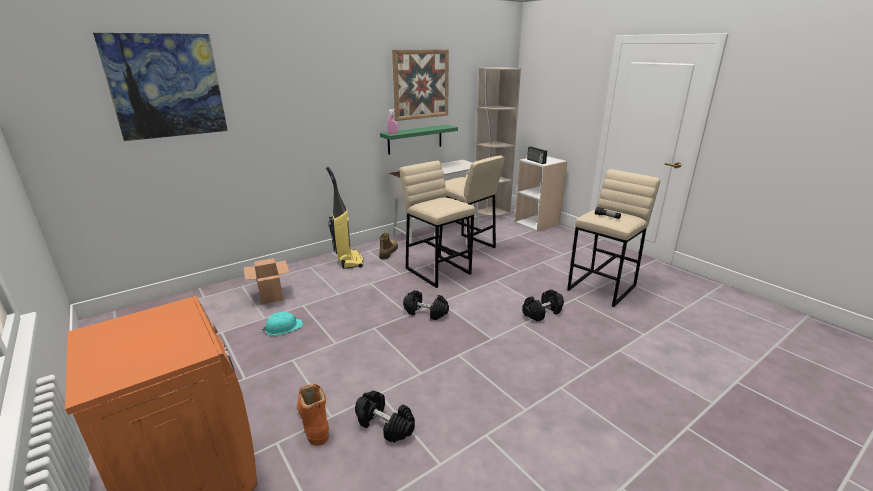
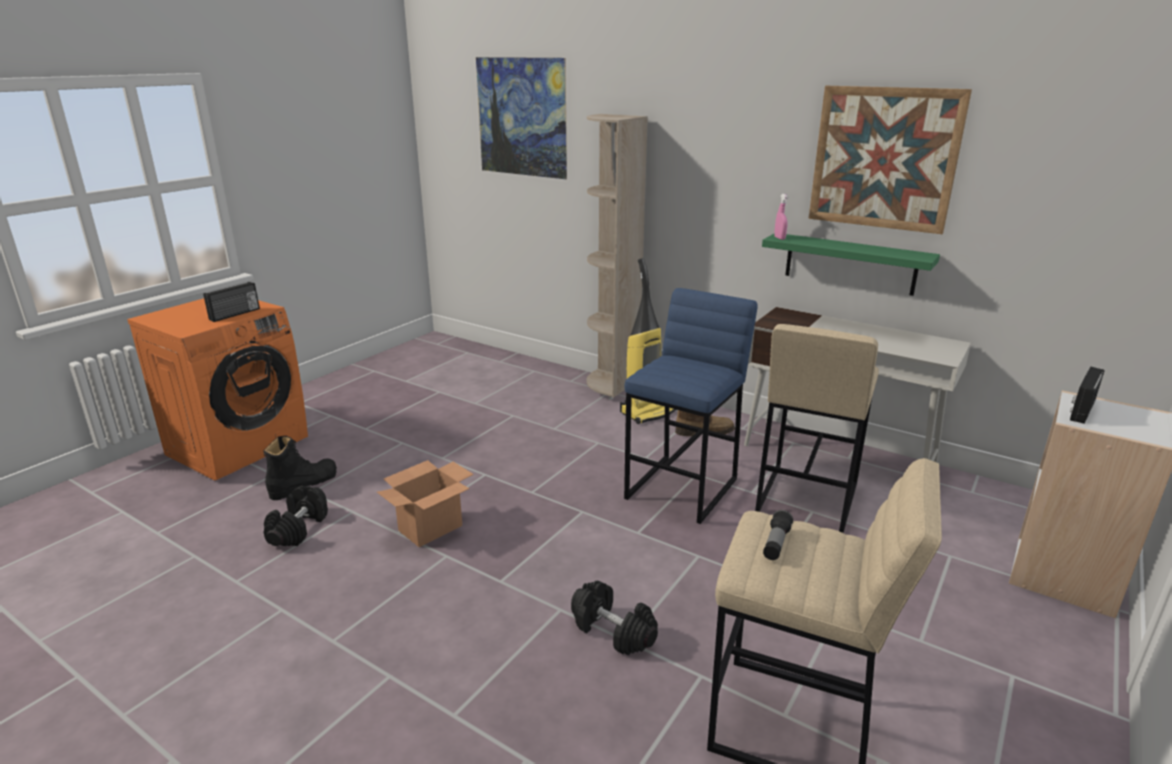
camera: 70 degrees right, 0 degrees up
(179, 322) = (235, 314): none -> radio
(270, 295) = (524, 391): cardboard box -> cardboard box (431, 528)
(283, 327) = (461, 419): turquoise hard hat -> none
(313, 421) = (303, 484): orange boot -> black boot
(426, 312) = (544, 505): black dumbbell -> none
(437, 270) = (683, 487): beige stool -> blue stool
(491, 215) = (1012, 502): beige bookcase -> beige bookcase (608, 389)

